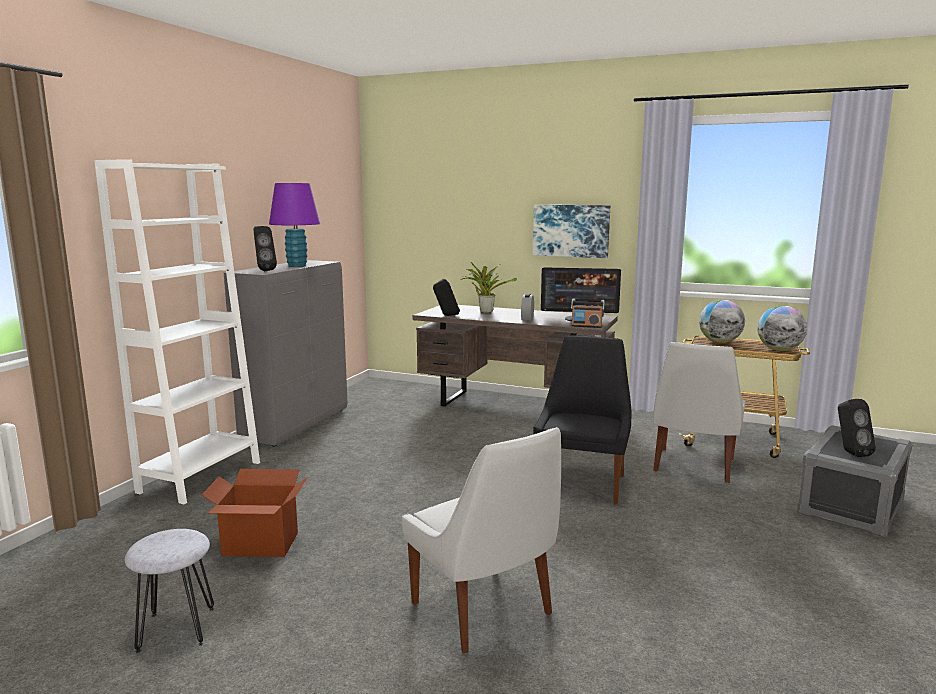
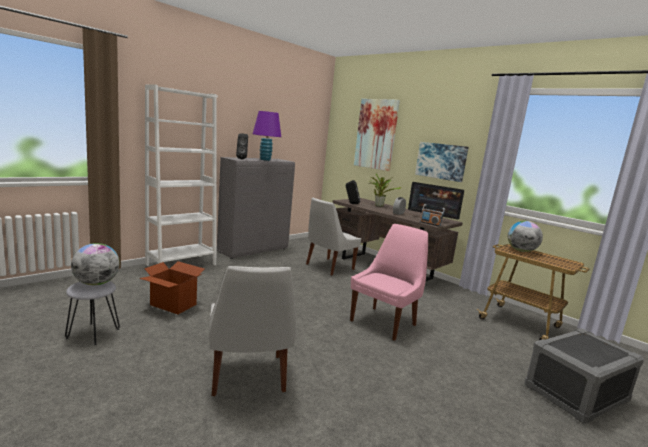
camera: 20 degrees right, 0 degrees up
(455, 199) = (376, 134): none -> picture
(583, 483) = (384, 322): black chair -> pink chair
(693, 466) = (472, 332): white chair -> white chair (328, 267)
(779, 350) = (562, 264): globe -> globe (96, 283)
(850, 453) = (575, 350): black speaker -> none

